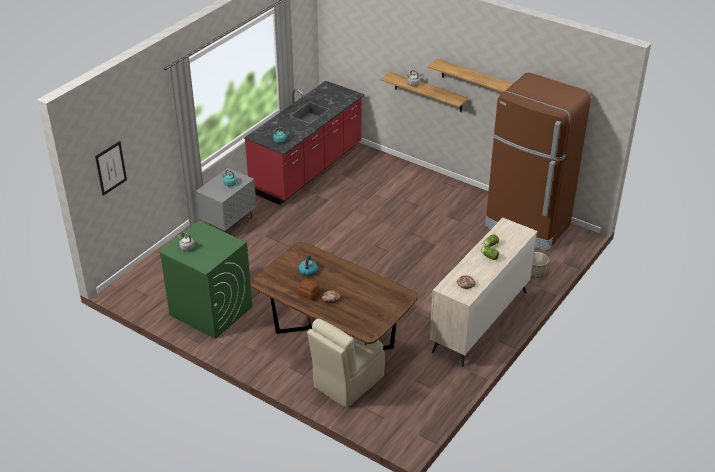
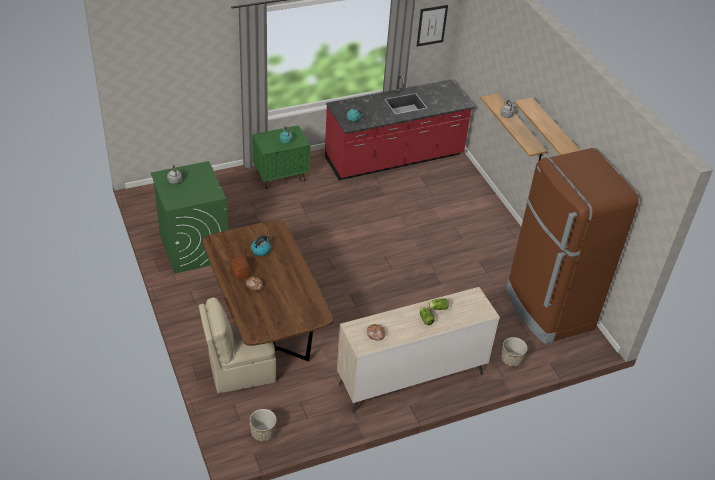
camera: 30 degrees right, 5 degrees up
(111, 168) = (156, 81): picture -> picture (432, 25)
(228, 223) = (281, 177): grey nightstand -> green nightstand
(411, 416) = (263, 433): none -> planter

